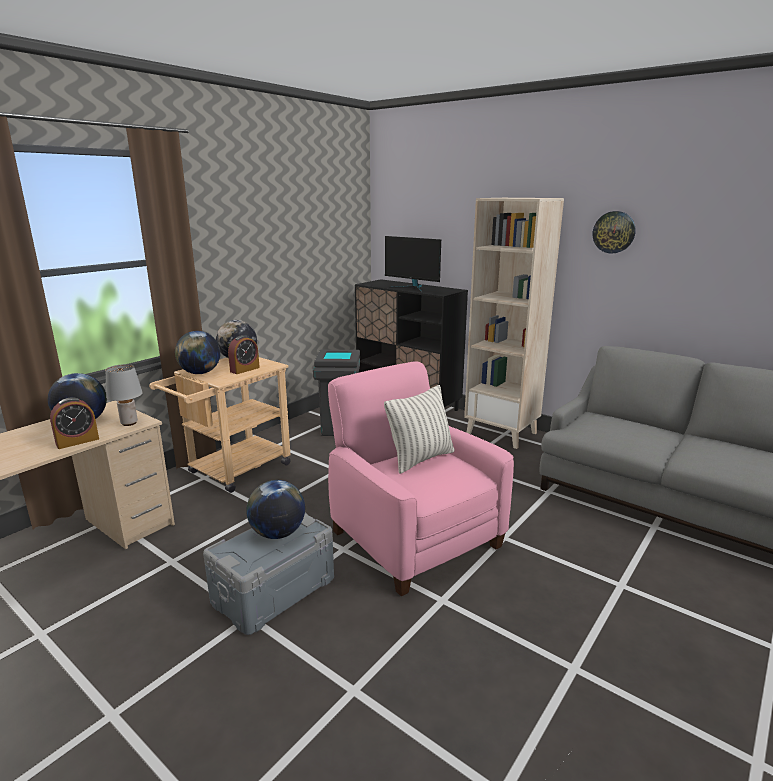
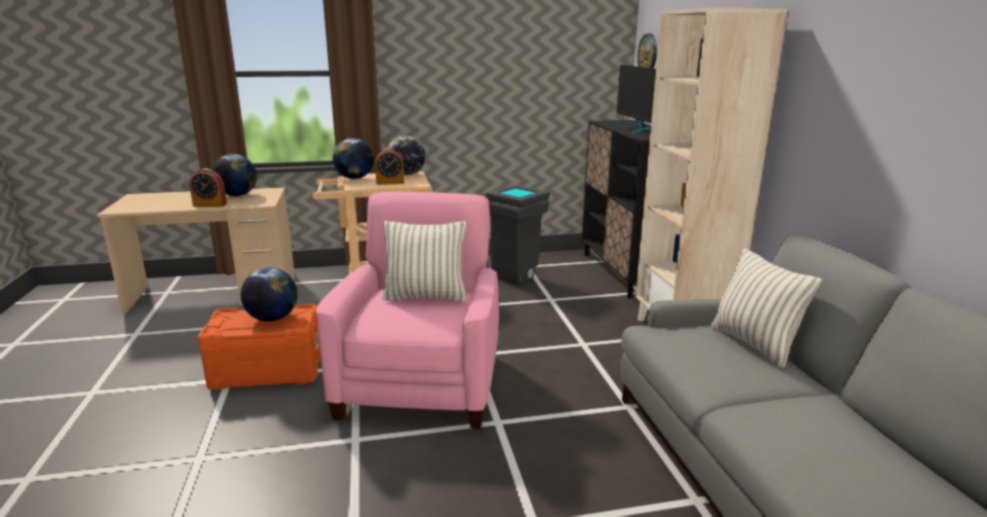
camera: 40 degrees right, 0 degrees up
(129, 423) = (257, 202): grey table lamp -> none
(275, 591) = (267, 371): grey storage box -> orange storage box
(614, 232) = (841, 60): wall clock -> wall clock (648, 53)
(623, 420) = (754, 344): none -> pillow

